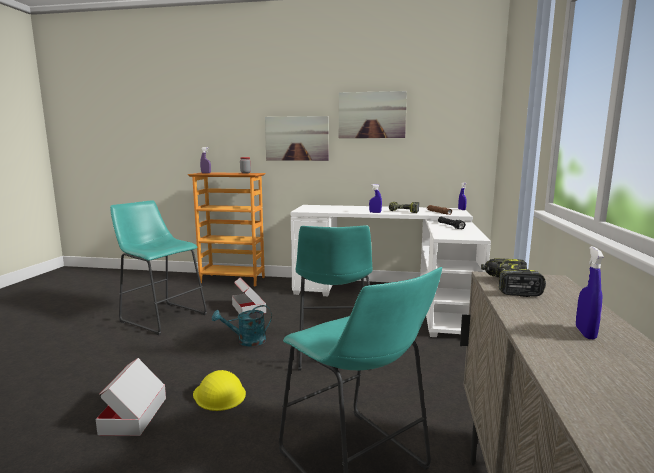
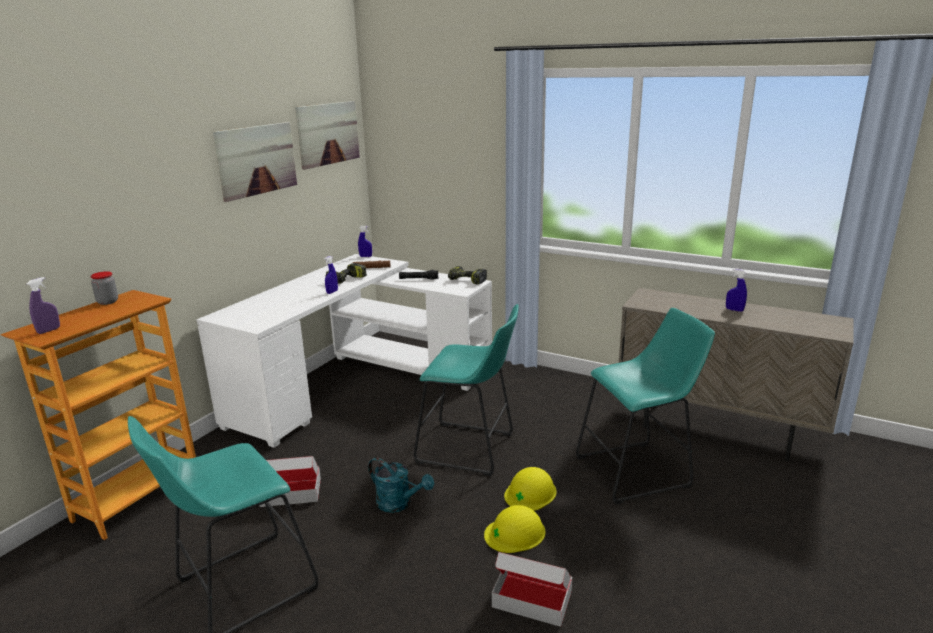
camera: 70 degrees left, 10 degrees up
(246, 341) = (399, 504): turquoise watering can -> turquoise watering can turned 60 degrees counterclockwise
(280, 394) = (530, 493): none -> yellow hard hat
(297, 138) = (166, 216): picture -> picture (328, 133)
(509, 286) = (658, 305): power drill -> power drill (466, 281)

